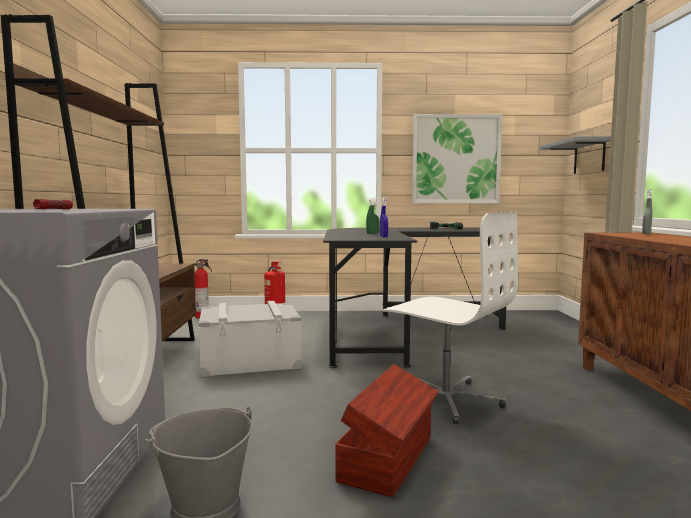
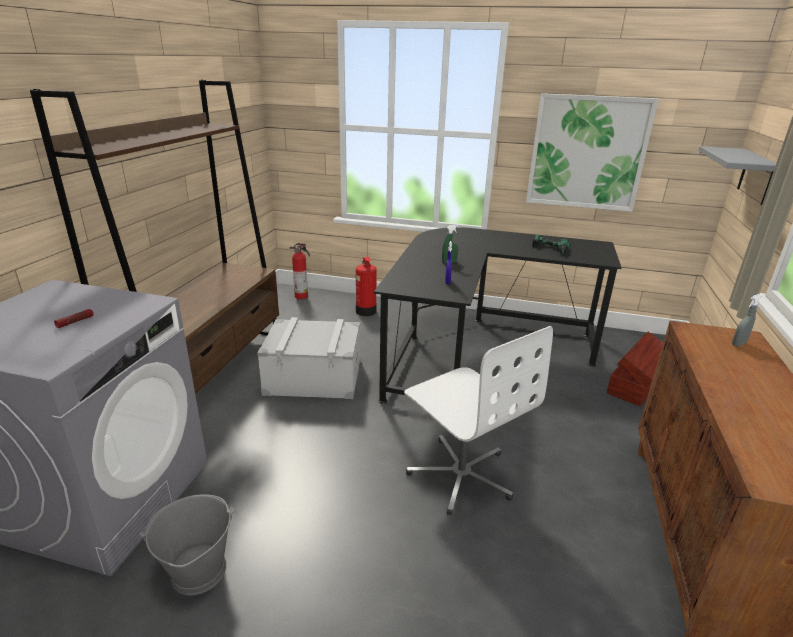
camera: 15 degrees right, 20 degrees up
(389, 458) = (365, 548): brown storage box -> brown storage box (636, 385)

